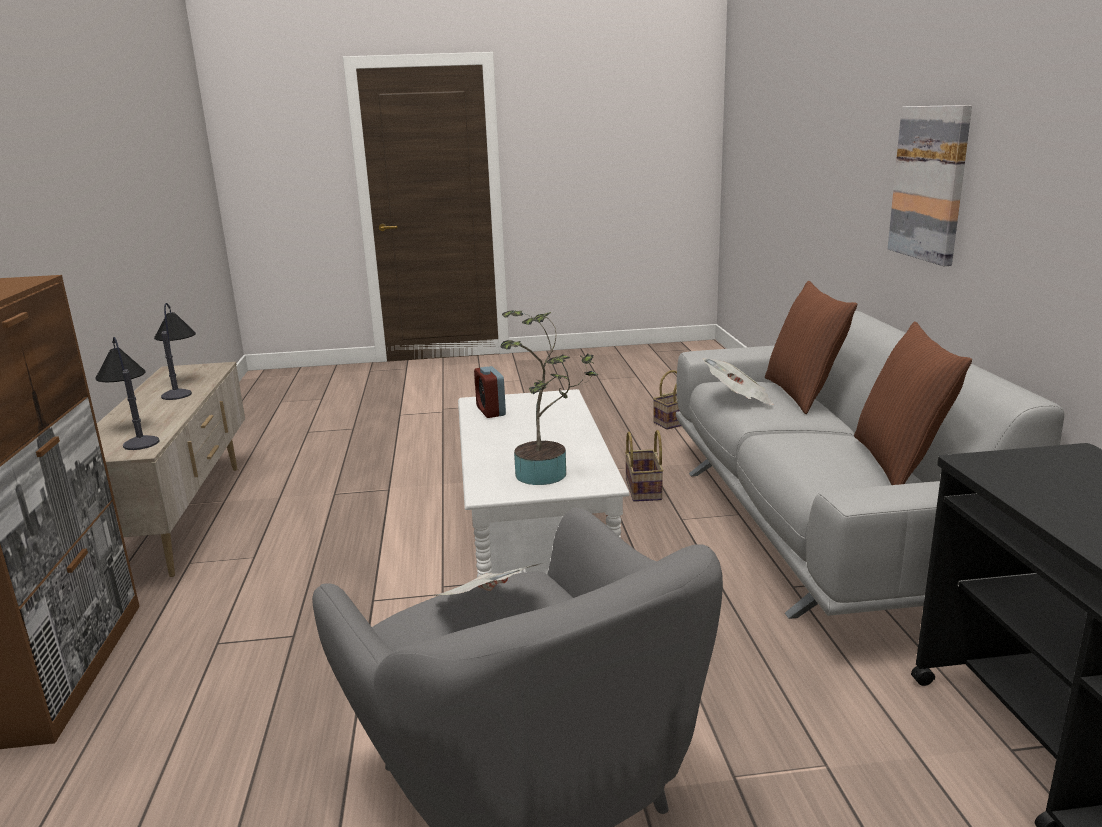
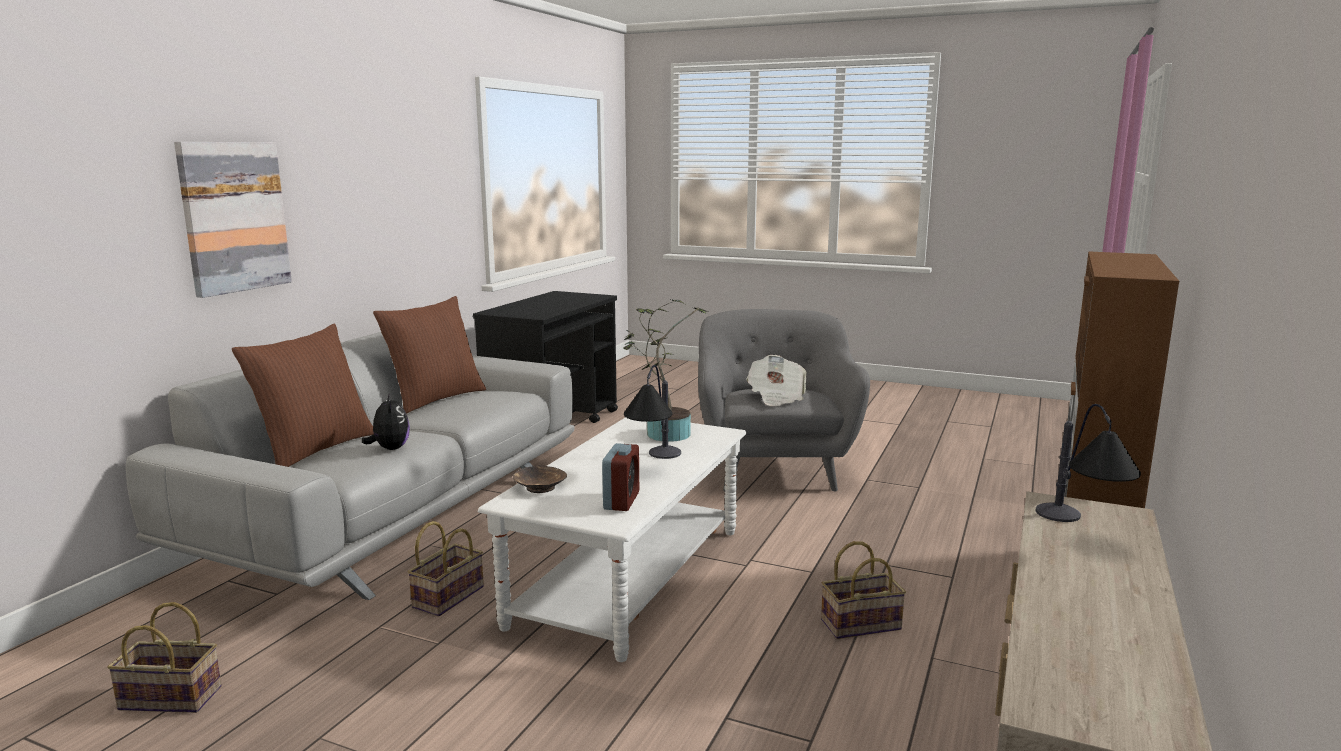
camera: 150 degrees left, 5 degrees down
(181, 386) = (1084, 638): table lamp -> table lamp (655, 464)
(313, 565) = (861, 623): none -> basket
(563, 405) = (540, 487): none -> brown bowl
(738, 399) = (390, 449): newspaper -> plush toy

